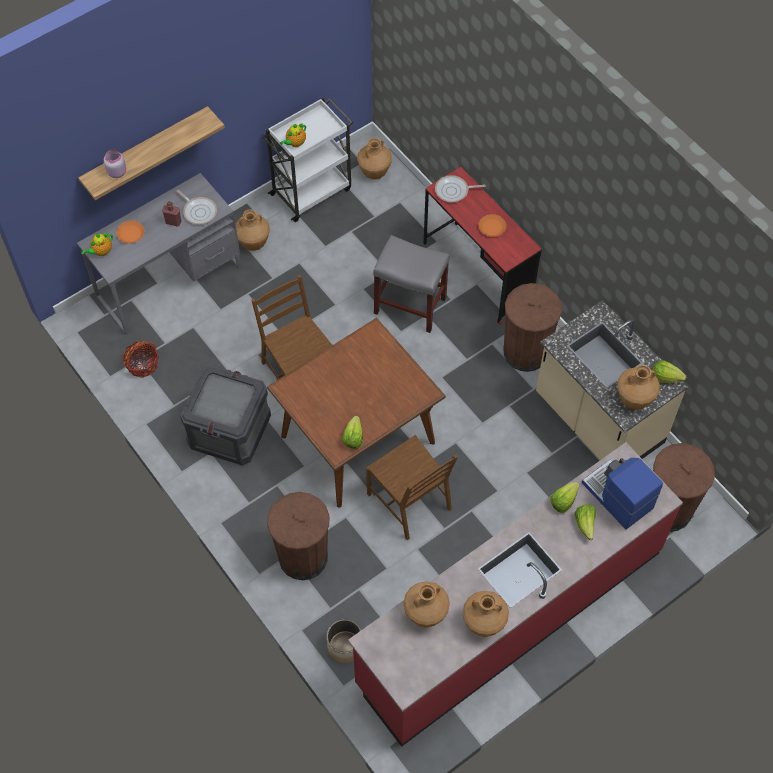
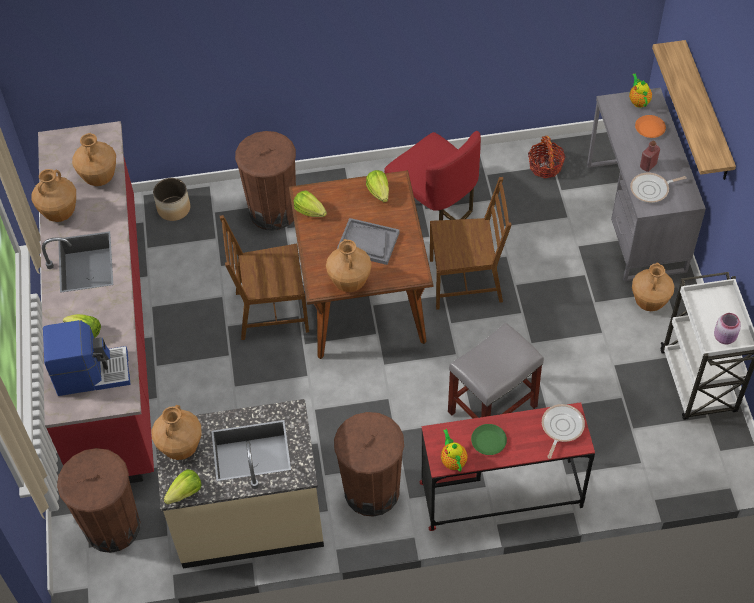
camera: 120 degrees right, 5 degrees down
(117, 172) = (677, 68): pink jar -> pink jar (725, 337)
(230, 430) = (433, 205): crate -> red chair
(295, 143) = (705, 300): teapot -> teapot (453, 460)
(362, 379) = (368, 242): none -> grey tray
(374, 172) = (698, 456): brown vase -> brown vase (350, 283)
(492, 227) = (489, 441): orange plate -> green plate
(563, 501) = (120, 326): lettuce -> lettuce (379, 192)

